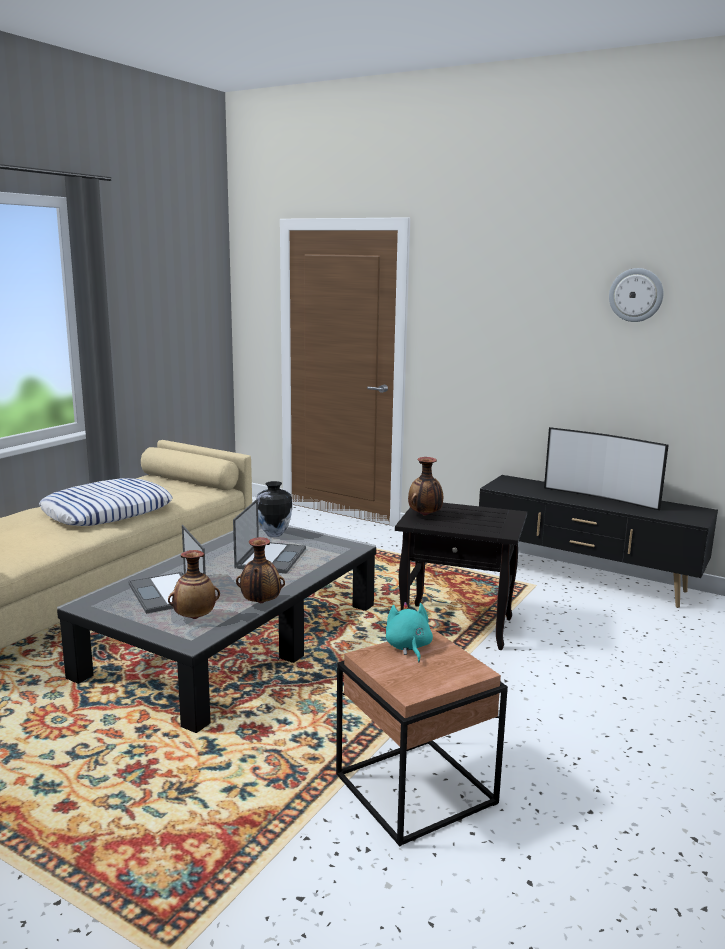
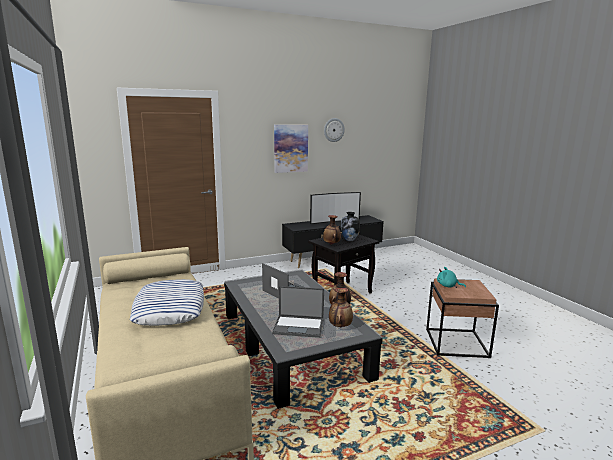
camera: 55 degrees left, 0 degrees up
(274, 534) = (254, 283): vase -> vase (349, 240)
(532, 328) = (290, 148): none -> picture

